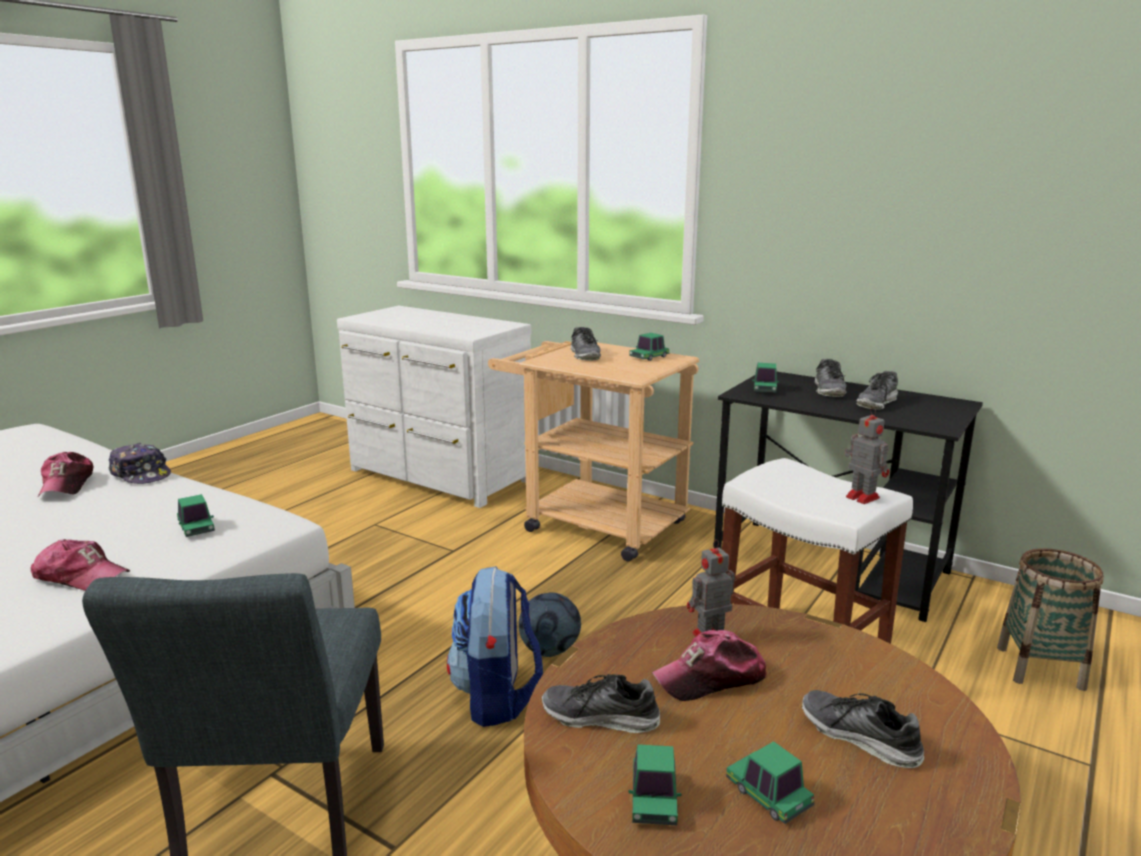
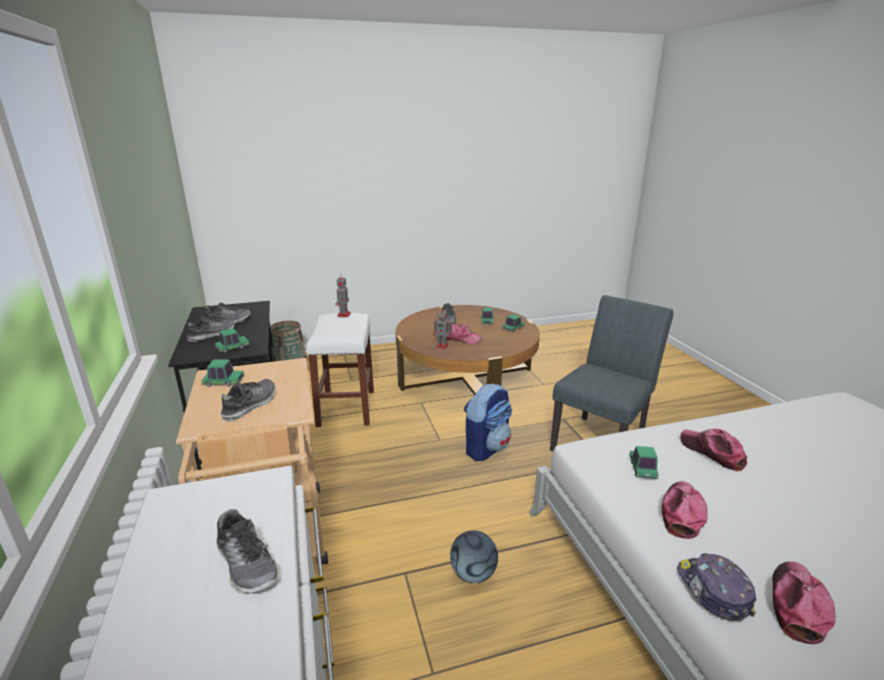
camera: 140 degrees left, 5 degrees up
(154, 507) = (681, 512): none -> cap
(550, 650) = (439, 457): football -> football (473, 573)
(600, 718) = (505, 342): shoe -> shoe (247, 565)

